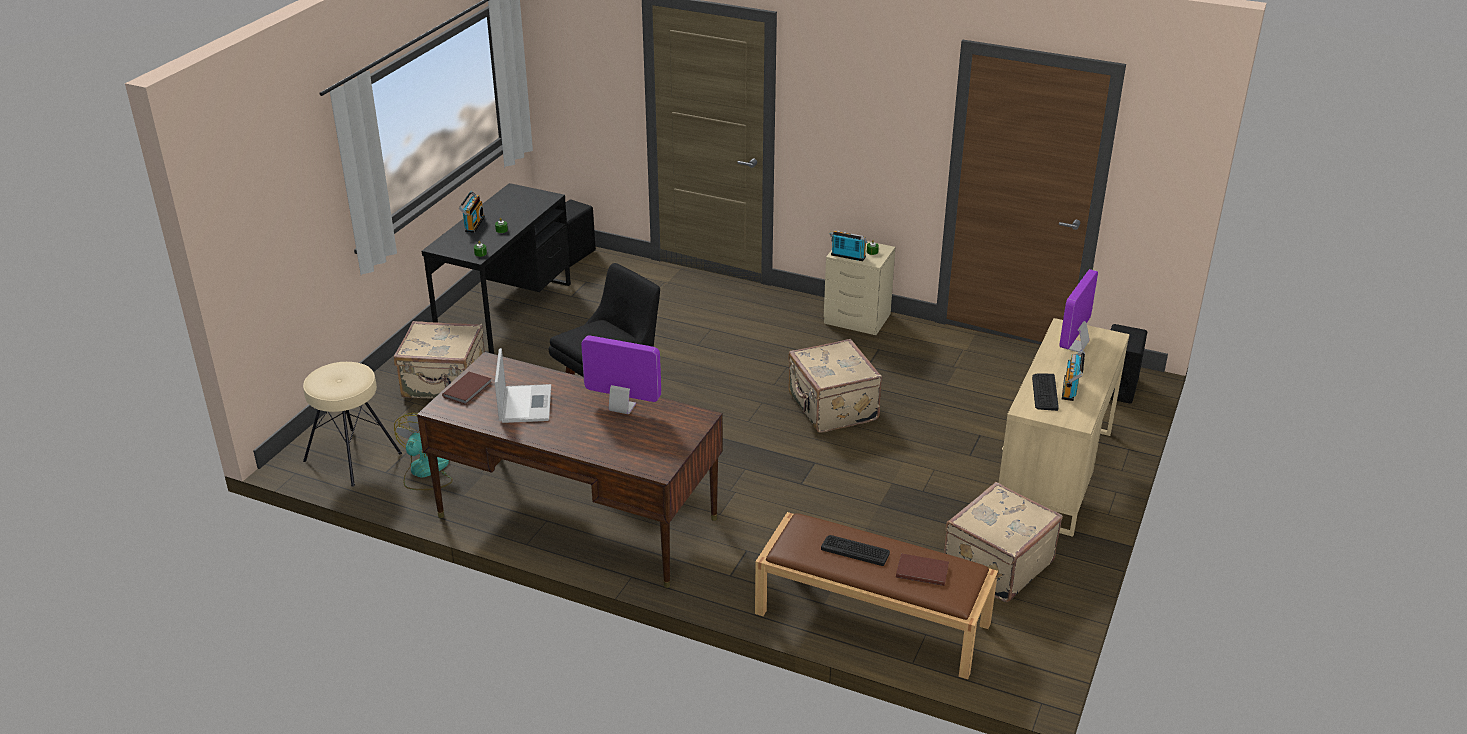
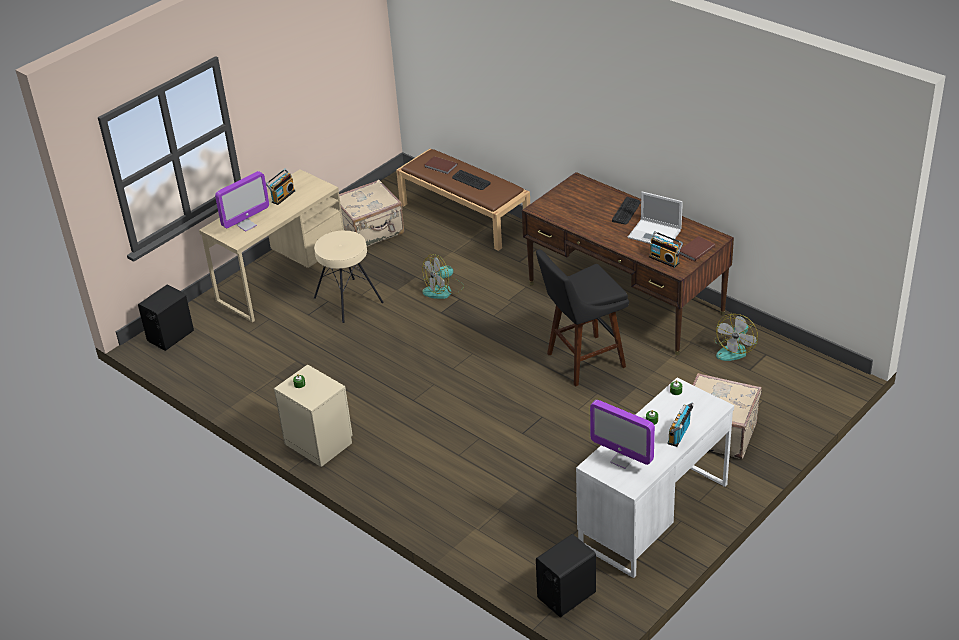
camera: 160 degrees left, 5 degrees up
(353, 456) = (793, 372): beige stool -> beige stool (348, 300)
(506, 312) = (653, 514): black desk -> white desk
(525, 403) = (655, 234): laptop -> laptop turned 75 degrees counterclockwise
(622, 408) = (588, 221): monitor -> monitor (622, 460)
(829, 492) = (443, 290): none -> fan
(831, 408) = (401, 354): beige suitcase -> none
(847, 257) = (326, 381): radio -> radio (665, 259)
(1044, 392) = (301, 196): keyboard -> keyboard (626, 211)

